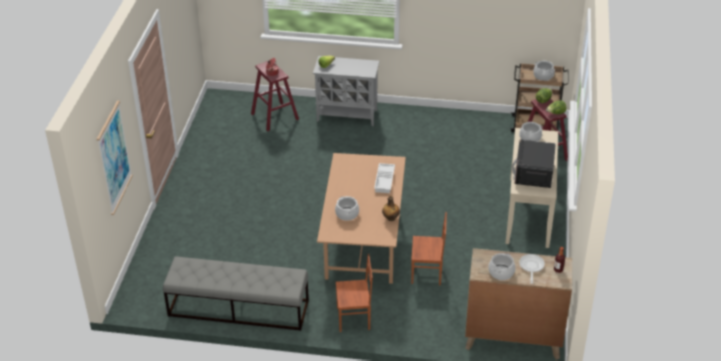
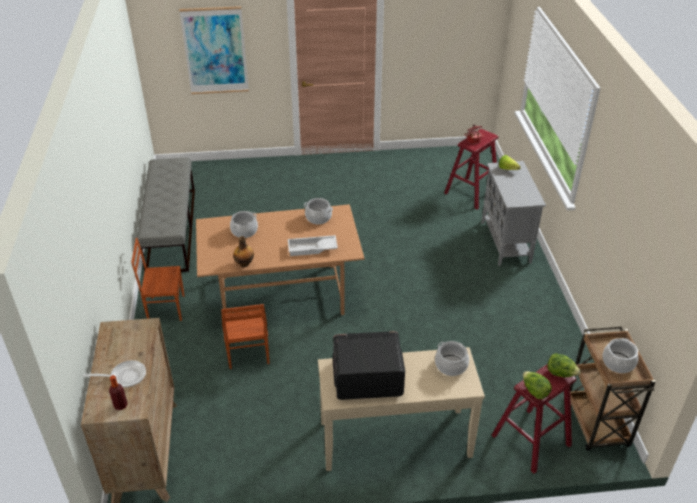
camera: 75 degrees right, 0 degrees up
(354, 319) = (165, 308): brown chair -> brown chair turned 105 degrees clockwise
(501, 272) = (113, 348): cooking pot -> cooking pot (318, 217)

